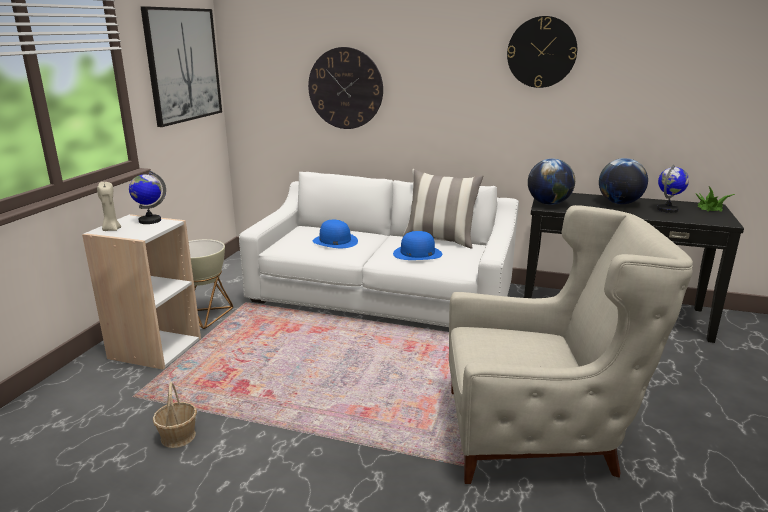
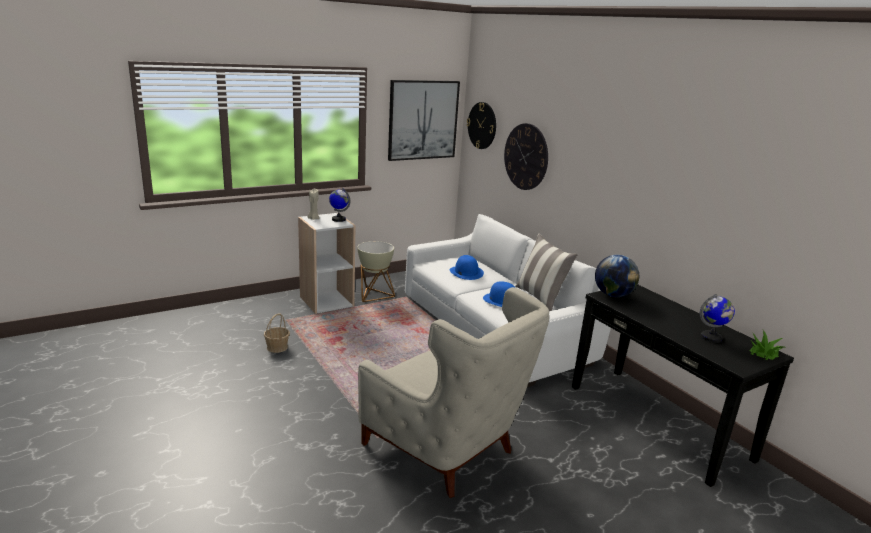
camera: 40 degrees right, 0 degrees up
(541, 52) = (657, 158): wall clock -> wall clock (482, 125)
(619, 203) = (679, 317): globe -> none

